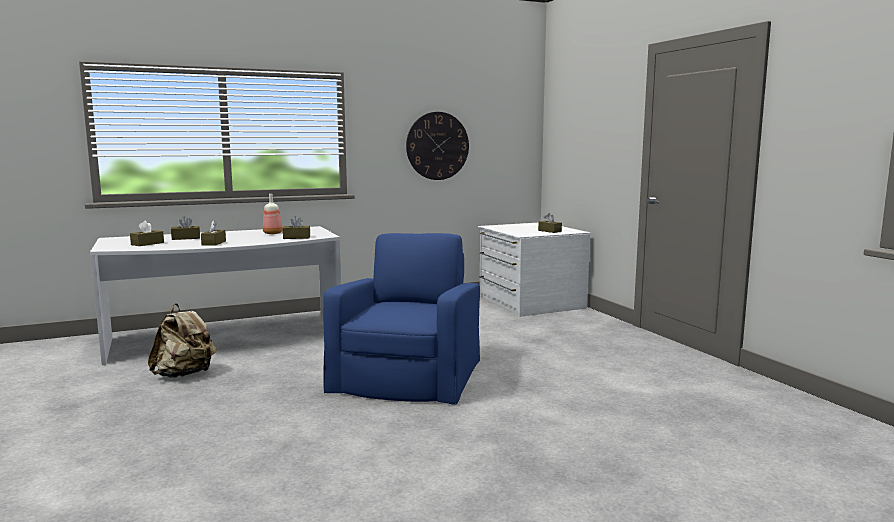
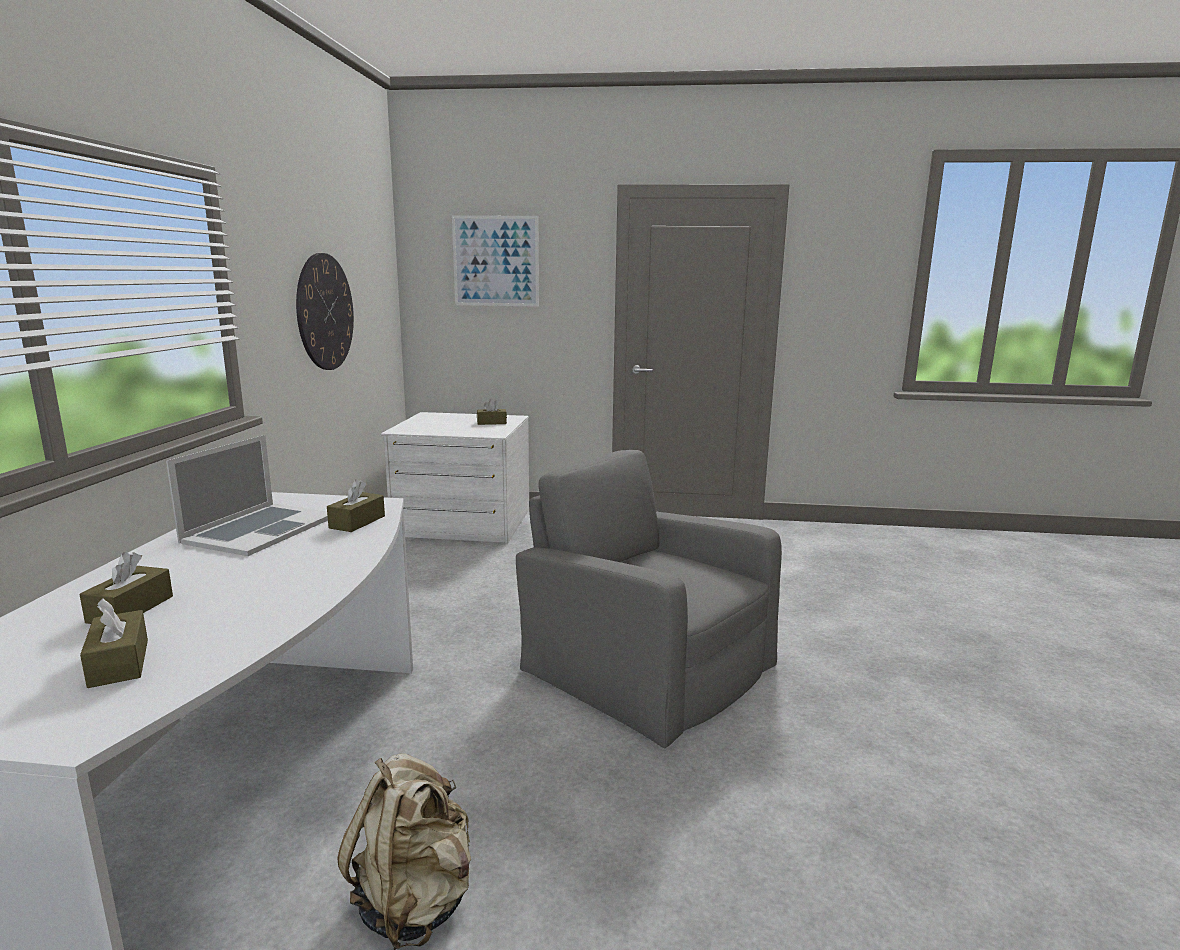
camera: 60 degrees left, 5 degrees up
(214, 243) = (280, 590): brown tissue box -> none
(273, 233) = (259, 529): bottle -> laptop
(407, 374) = (646, 665): blue armchair -> grey armchair
(583, 113) = (496, 261): none -> picture

